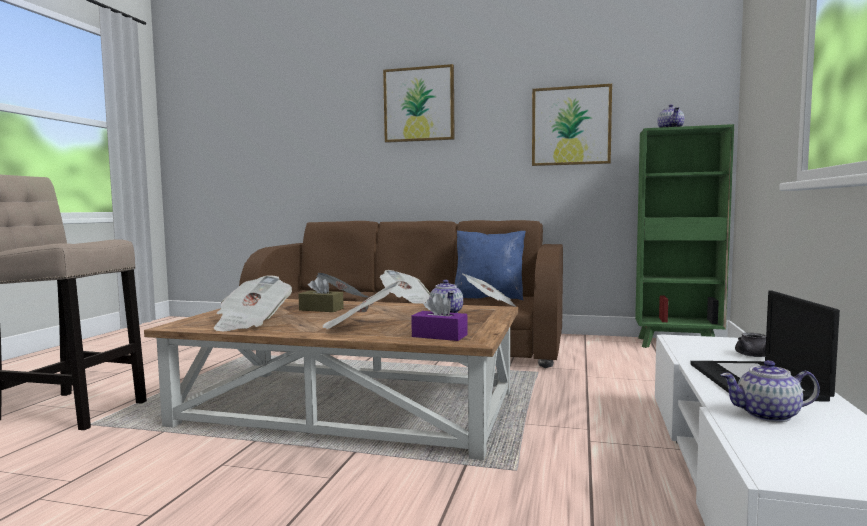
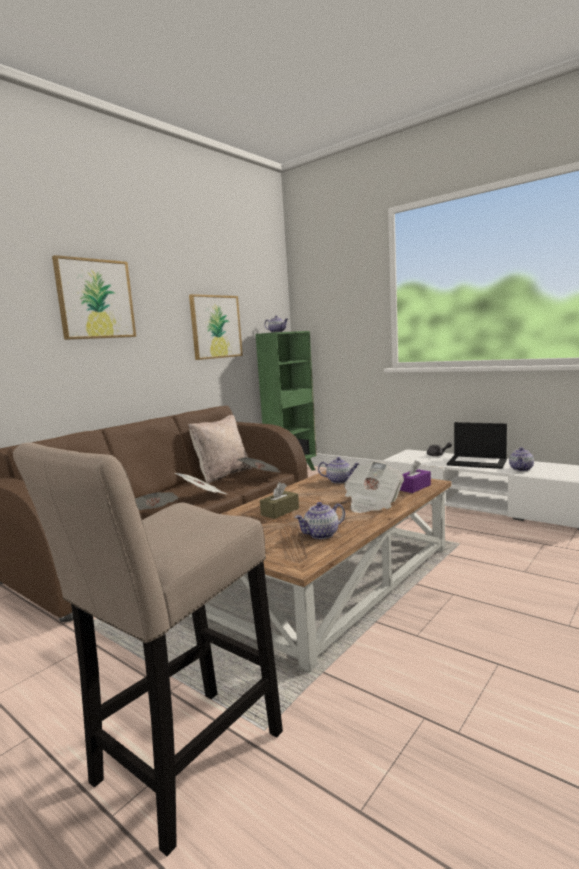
camera: 65 degrees left, 5 degrees up
(251, 323) = (321, 535): newspaper -> teapot
(489, 297) = (222, 475): blue pillow -> beige pillow

